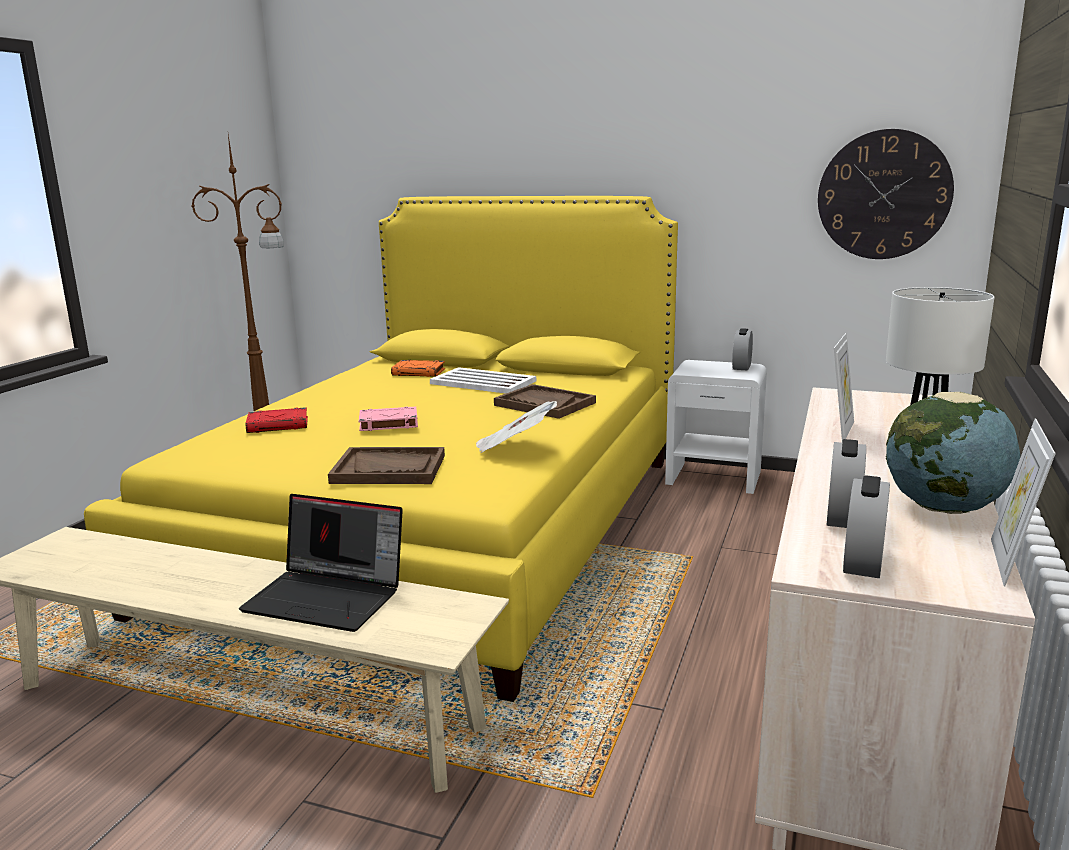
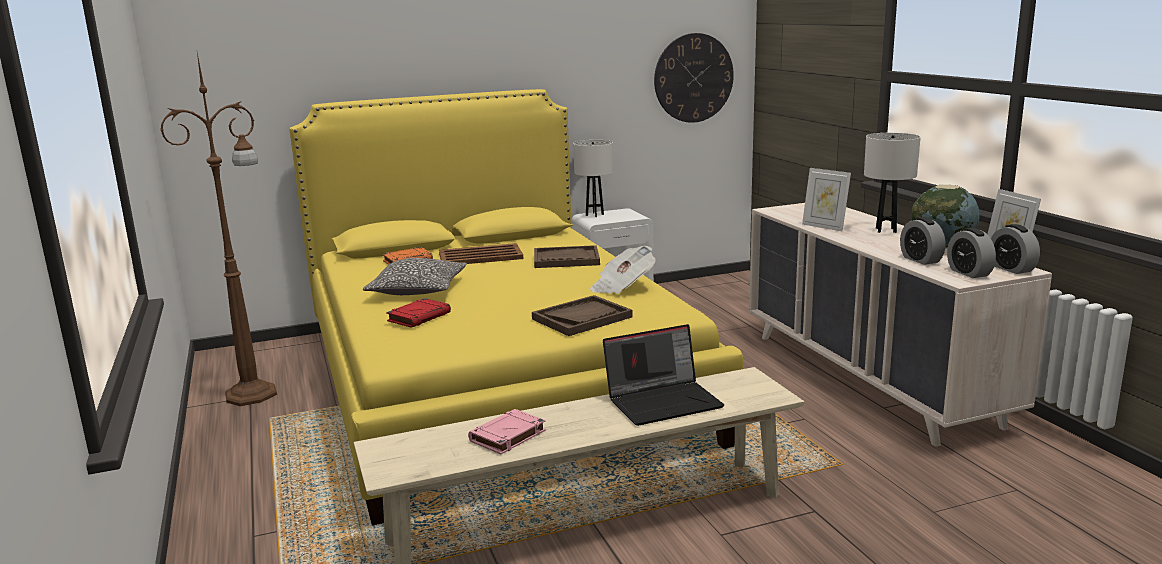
camera: 40 degrees left, 0 degrees up
(352, 400) = (418, 290): none -> pillow
(388, 423) = (497, 295): pink book -> pink book (507, 436)
(482, 382) = (479, 256): white tray -> brown tray
(703, 364) = (594, 215): none -> white table lamp
(741, 367) = (622, 212): alarm clock -> alarm clock (1011, 269)
(840, 431) = (824, 227): picture frame -> picture frame turned 150 degrees clockwise

